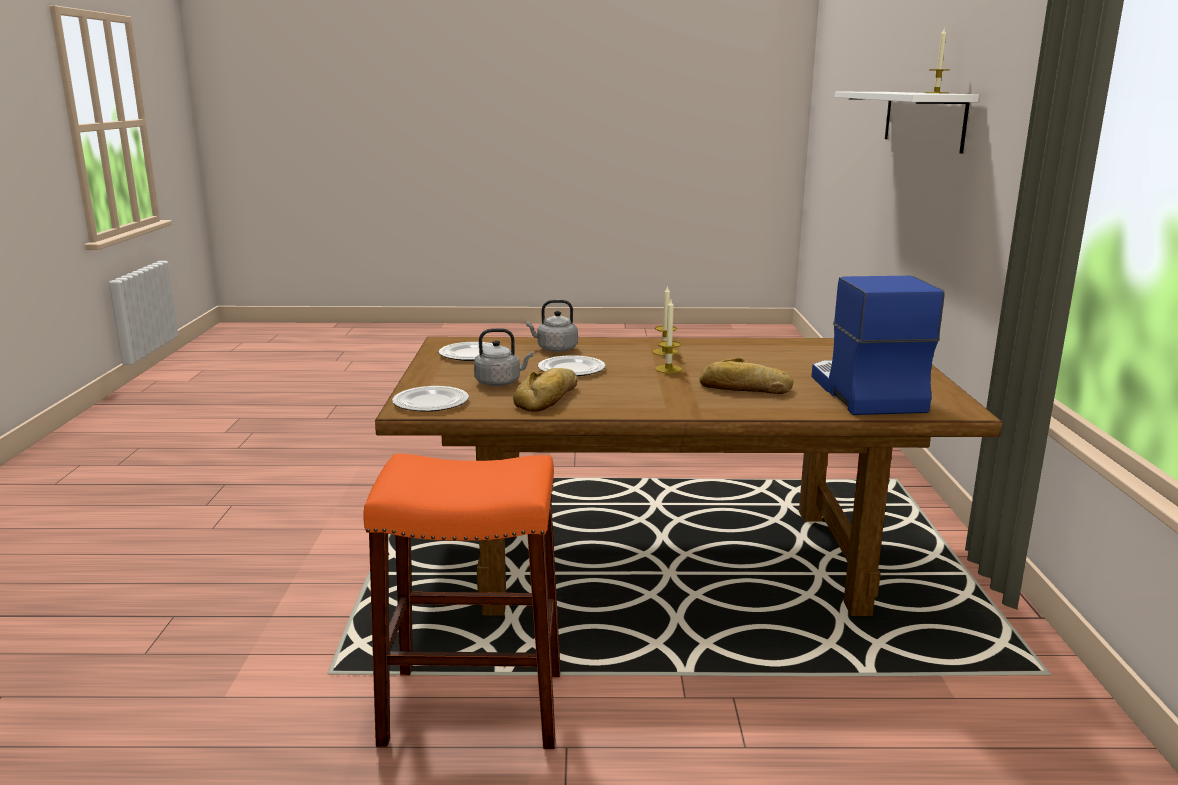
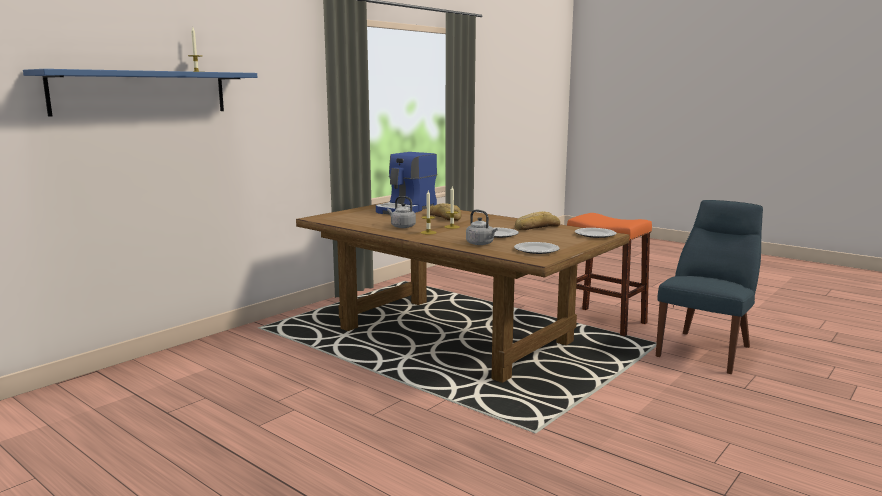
camera: 140 degrees left, 5 degrees down
(229, 692) = (706, 350): none -> blue chair
(500, 382) = (547, 235): grey kettle -> grey kettle (402, 226)
(923, 119) = (142, 92): white shelf -> blue shelf

